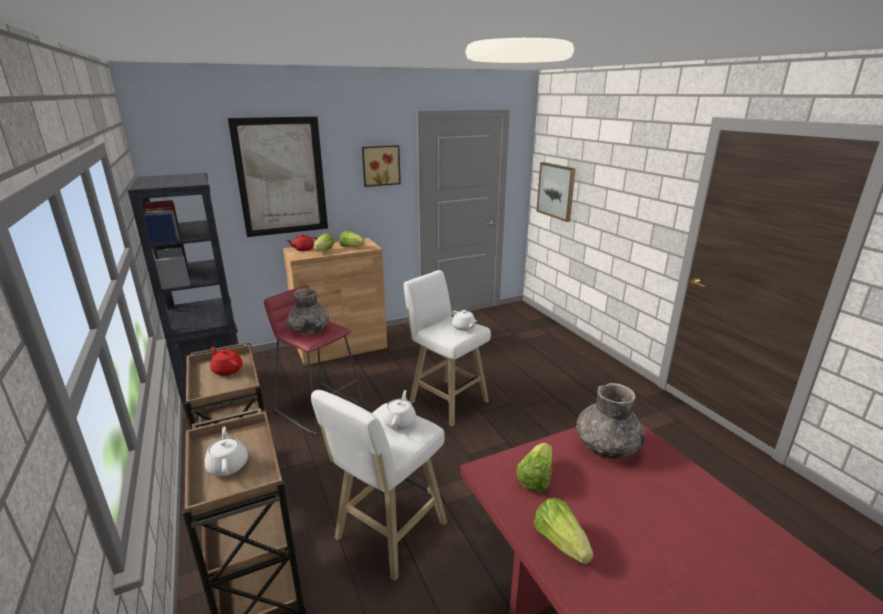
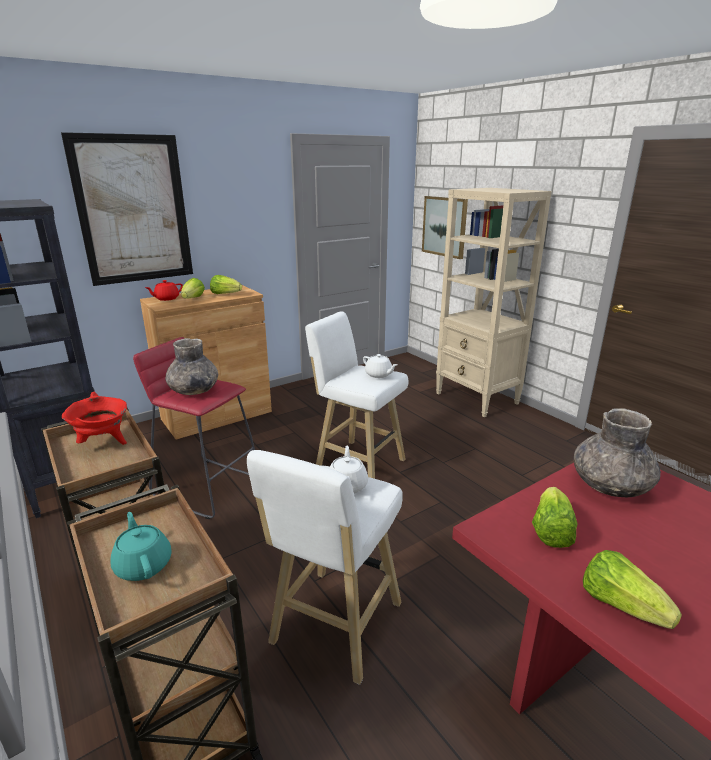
camera: 10 degrees left, 0 degrees up
(227, 370) = (103, 443): red teapot -> red cooking pot
(228, 465) = (143, 564): white teapot -> turquoise teapot
(380, 165) = (251, 198): picture -> none
(572, 351) = (477, 399): none -> beige bookcase

